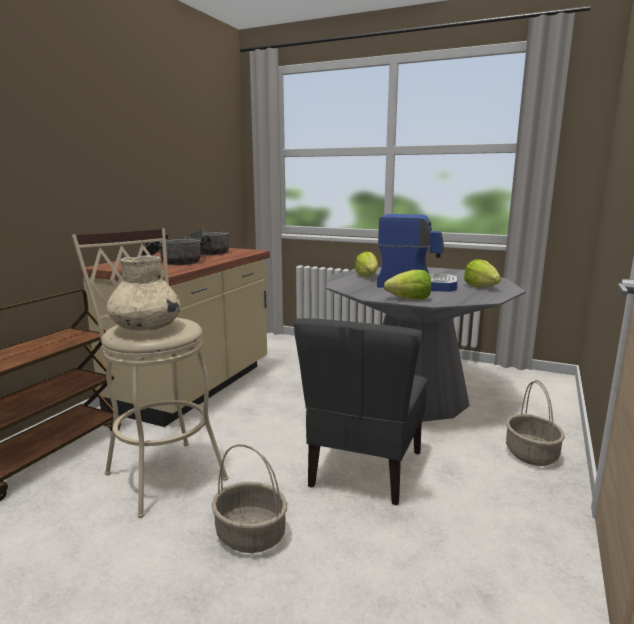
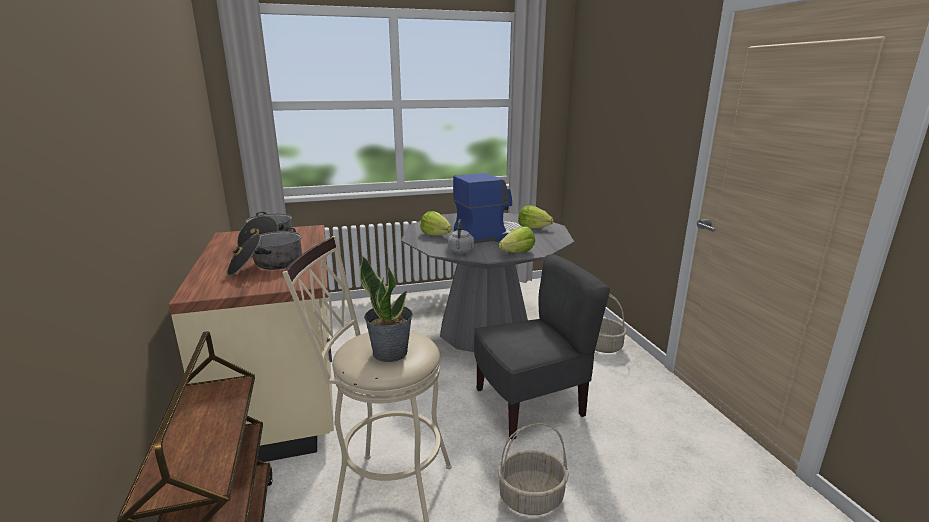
camera: 40 degrees left, 5 degrees up
(146, 327) = (390, 352): beige vase -> potted plant
(357, 289) = (460, 252): none -> grey kettle
(364, 469) = (530, 404): grey chair -> grey chair turned 90 degrees counterclockwise

